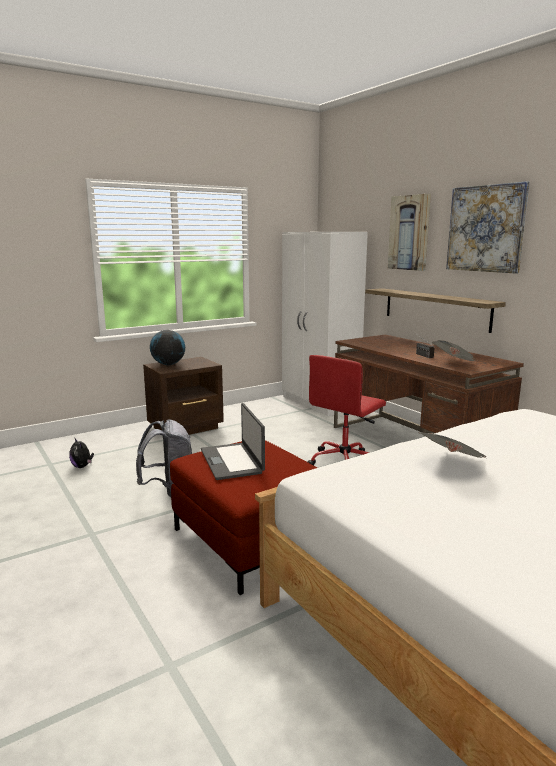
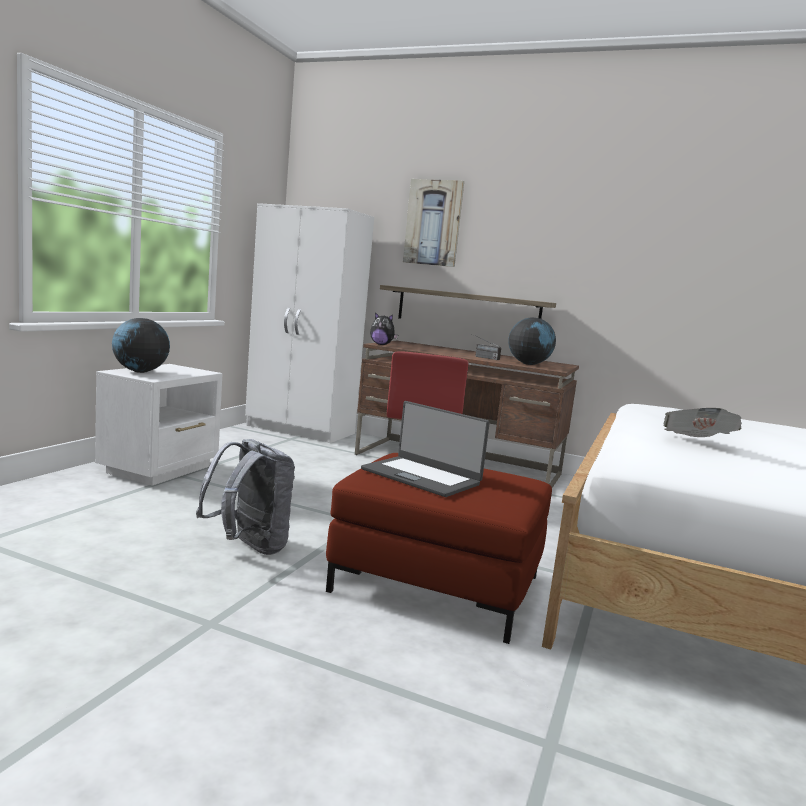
camera: 35 degrees left, 5 degrees down
(82, 466) = (54, 537): plush toy -> plush toy (381, 345)
(187, 428) = (161, 469): brown nightstand -> white nightstand
(454, 363) = (528, 364): newspaper -> globe
(486, 228) = (534, 225): picture -> none

